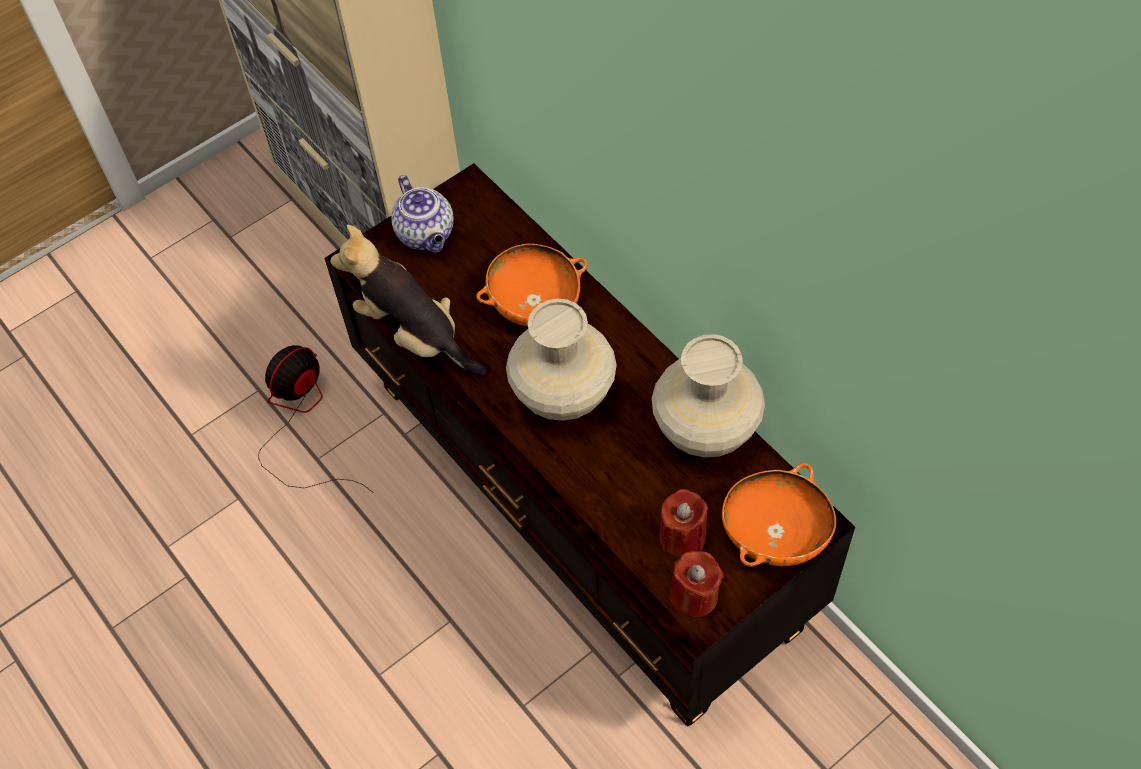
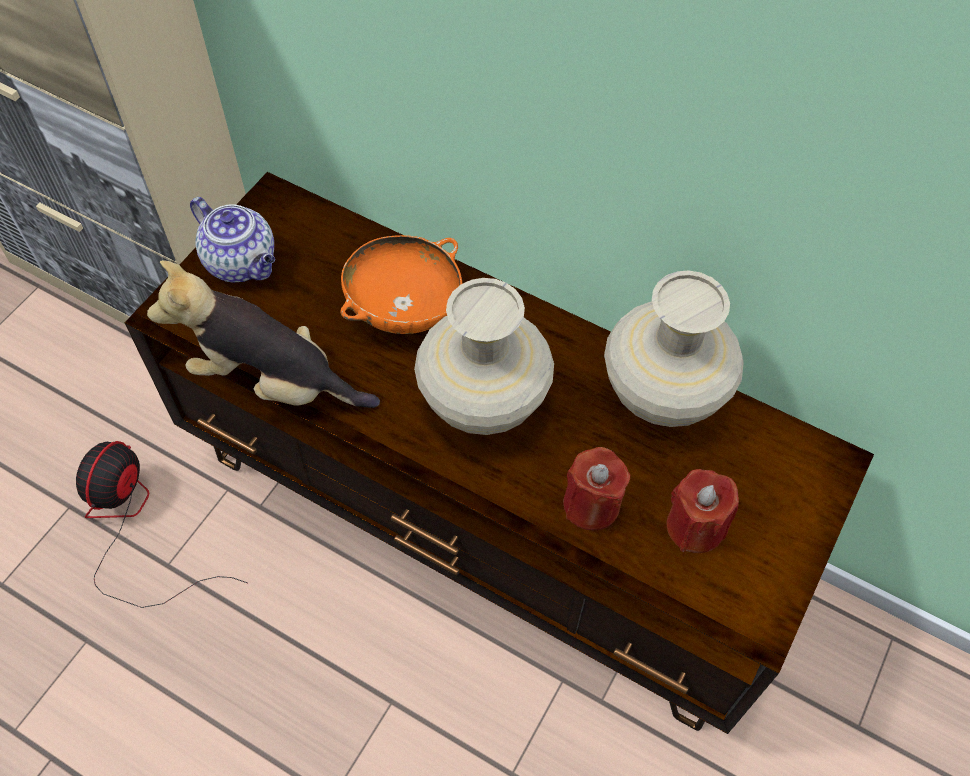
camera: 25 degrees left, 0 degrees up
(694, 596) = (742, 594): red candle -> red candle (591, 505)
(774, 533) = (794, 490): orange bowl -> none

